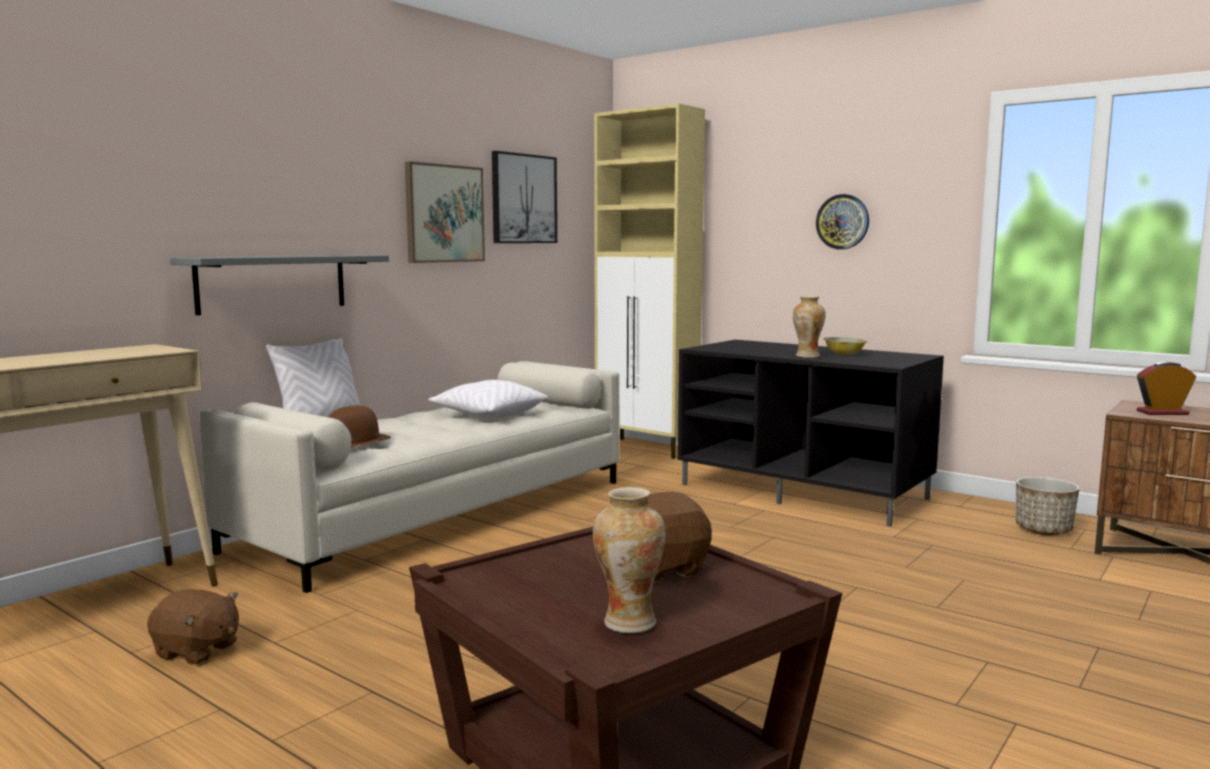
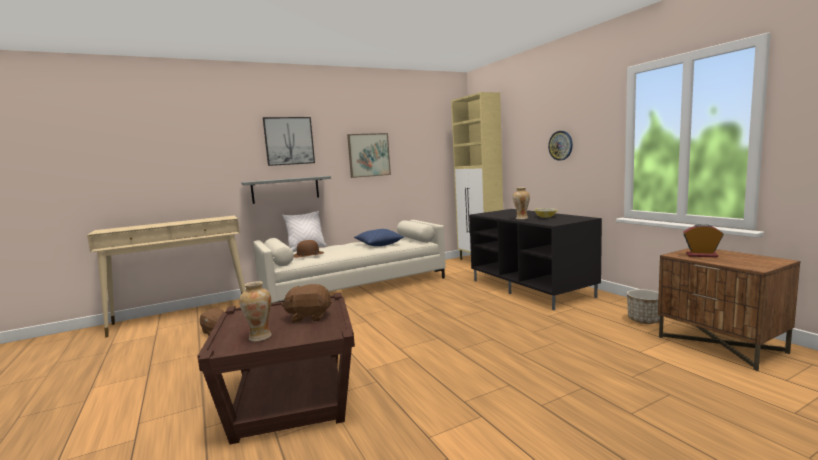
camera: 25 degrees right, 0 degrees up
(488, 415) = (378, 244): white pillow -> blue pillow
(523, 199) = (413, 144): picture -> picture (289, 141)

